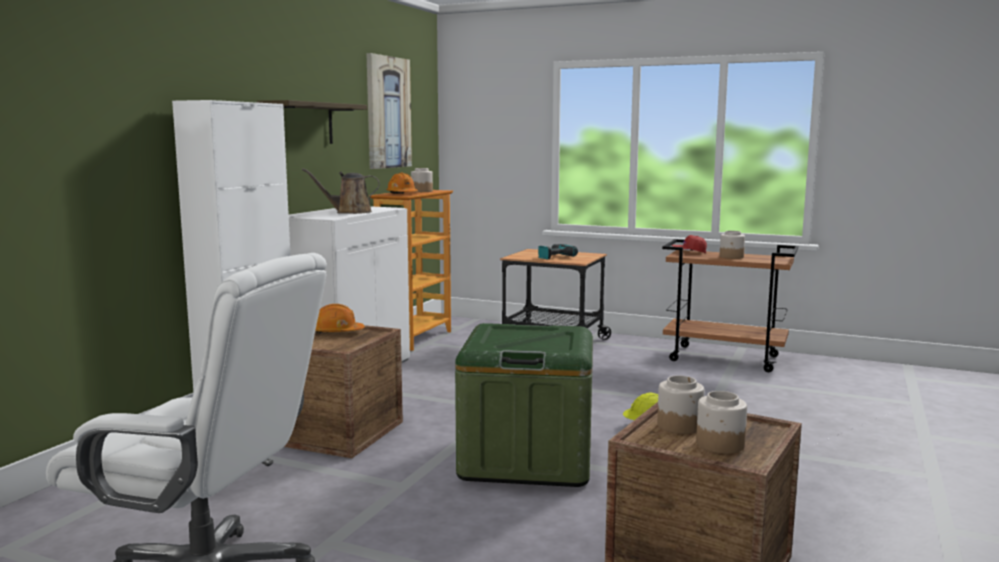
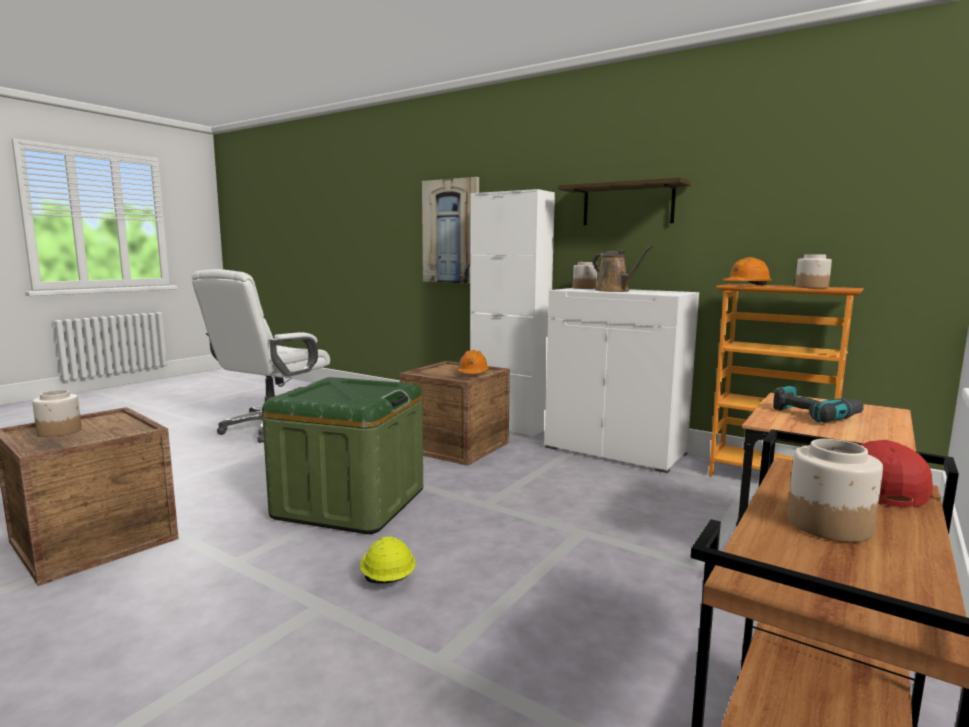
camera: 100 degrees right, 0 degrees up
(350, 212) = (614, 291): brown watering can -> brown watering can turned 150 degrees clockwise
(388, 112) = (804, 180): picture -> picture (451, 231)
(679, 425) = (112, 427): jar -> jar (584, 288)

